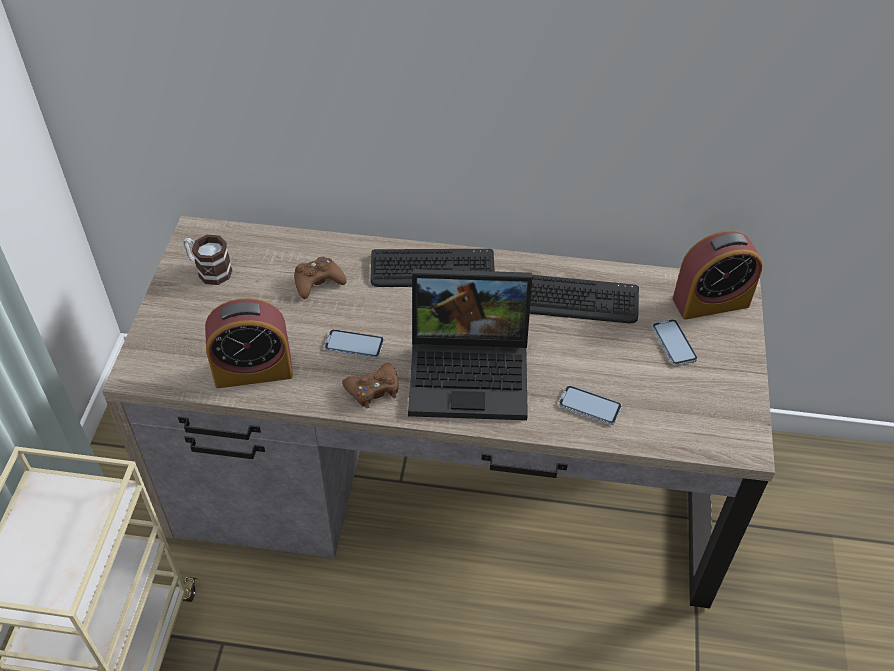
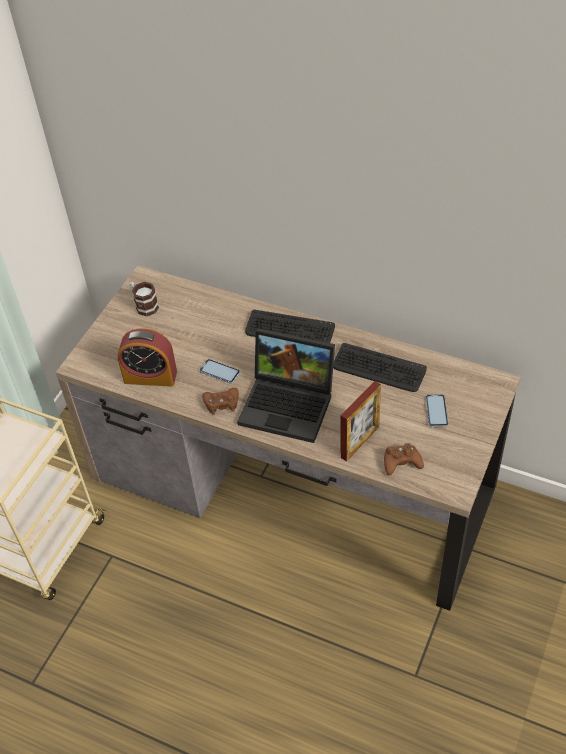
camera: 20 degrees right, 0 degrees up
(318, 282) = (211, 325): brown game controller -> brown game controller (401, 462)
(589, 406) = (360, 442): phone -> picture frame
(710, 302) = (476, 387): alarm clock -> none

